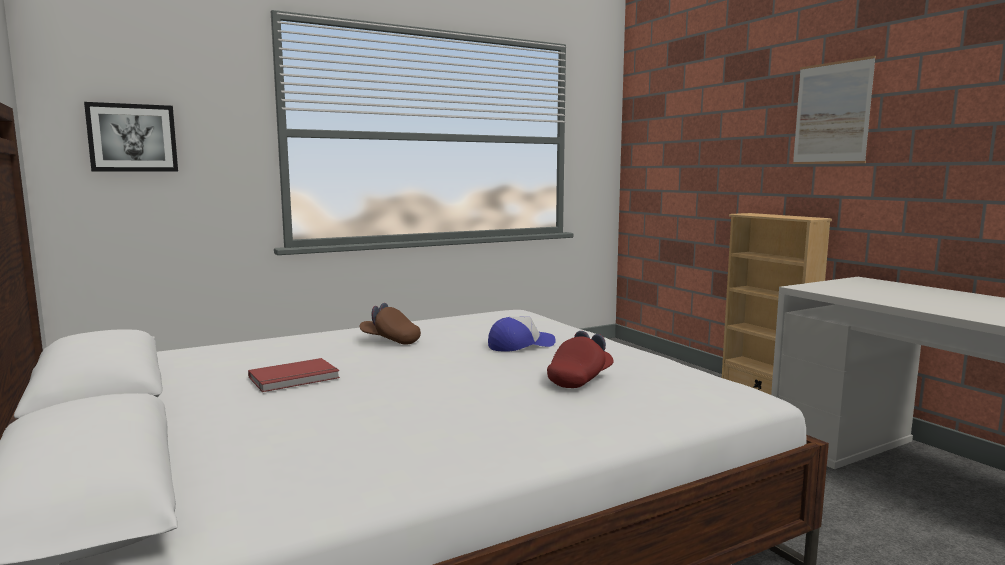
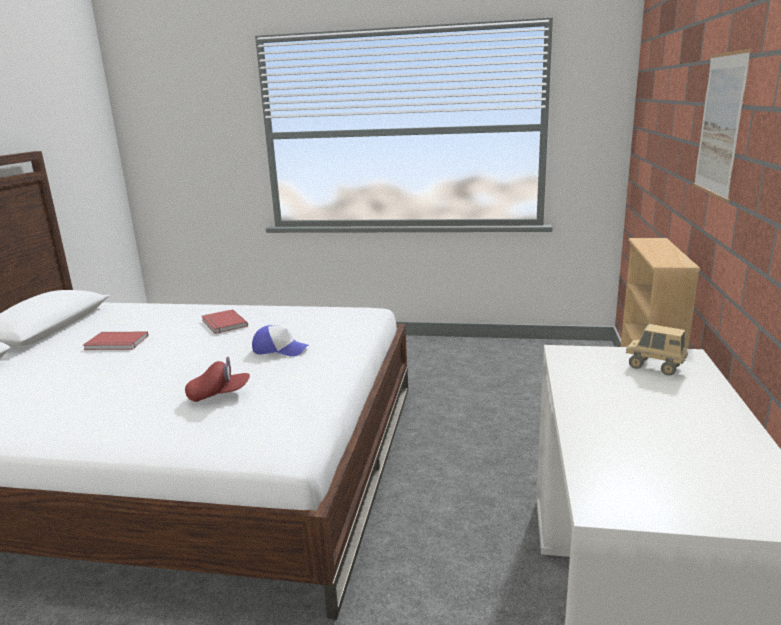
camera: 40 degrees right, 10 degrees up
(132, 138) = (174, 145): picture -> none
(390, 340) = (223, 324): brown cap -> red book
(869, 285) = (654, 367): none -> toy truck

